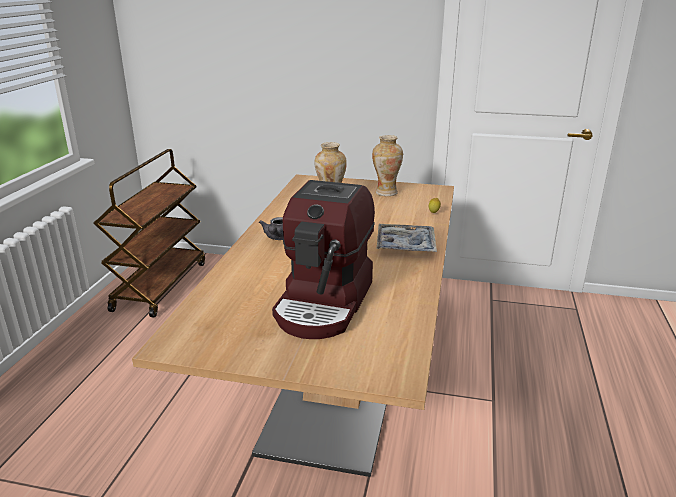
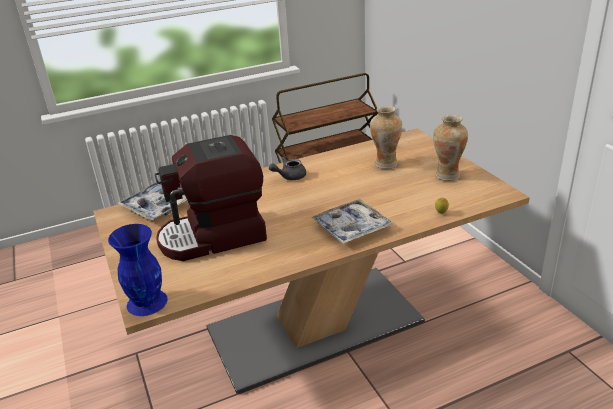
camera: 55 degrees right, 5 degrees up
(206, 315) = (156, 207): none -> tray
(394, 373) = (148, 302): none -> blue vase

